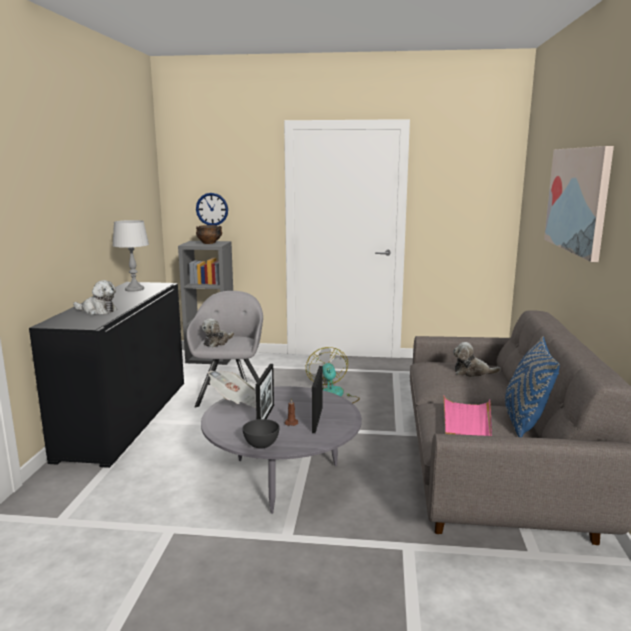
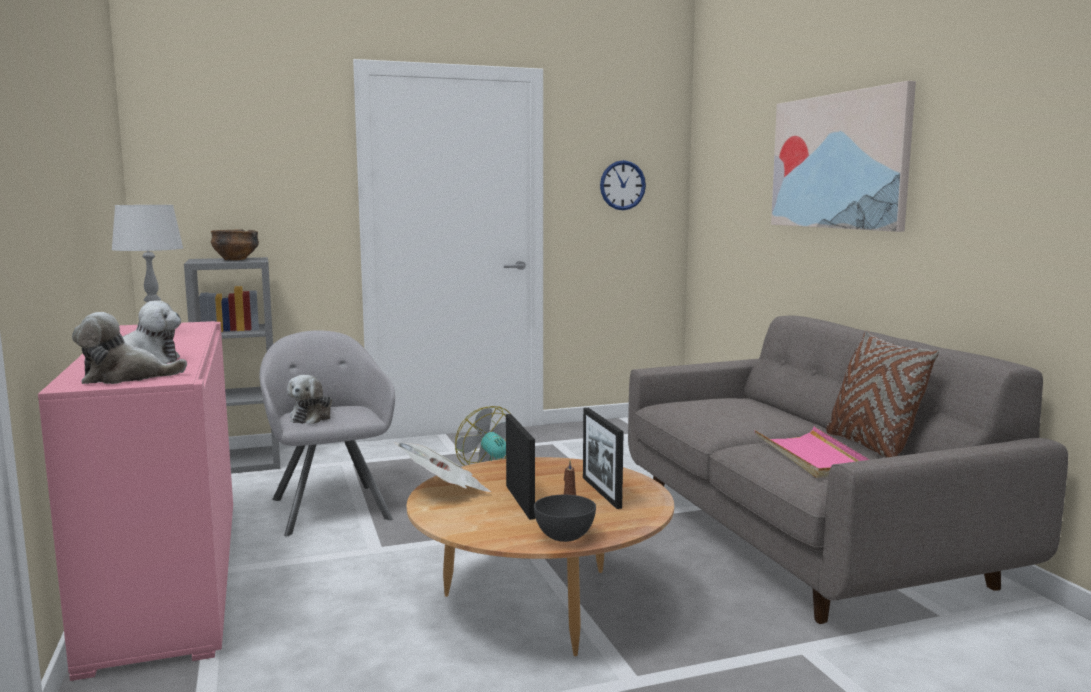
camera: 25 degrees left, 5 degrees down
(126, 419) = (169, 577): black cabinet -> pink cabinet
(212, 209) = (229, 203): wall clock -> wall clock (622, 185)
(282, 478) = (540, 605): grey coffee table -> brown coffee table
(472, 372) = (738, 406): plush toy -> plush toy (125, 378)
(524, 421) = (871, 447): blue pillow -> brown pillow

